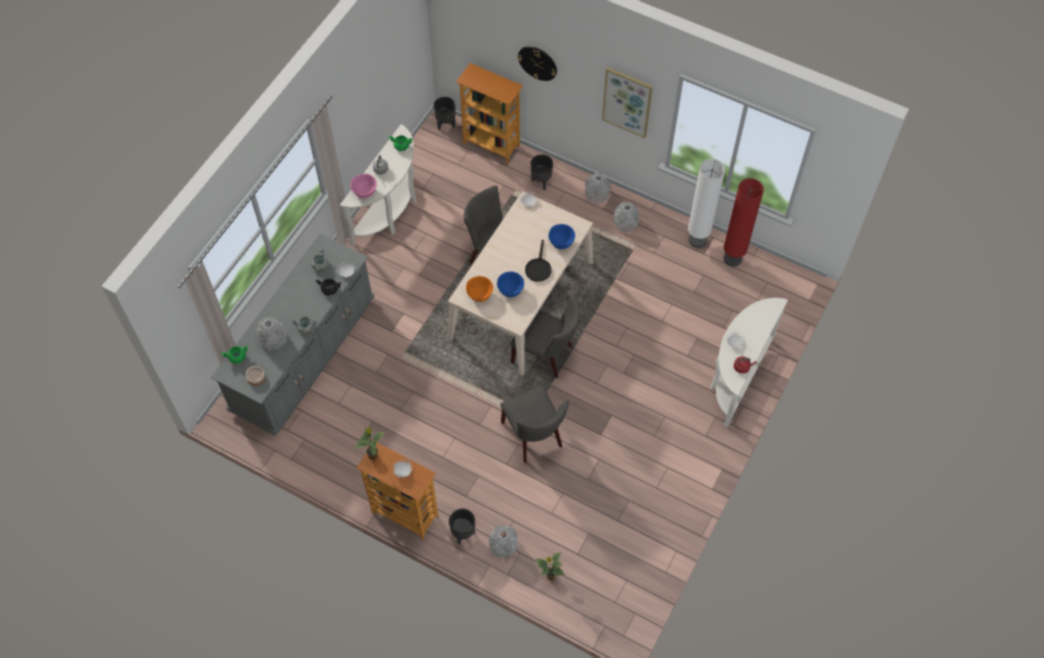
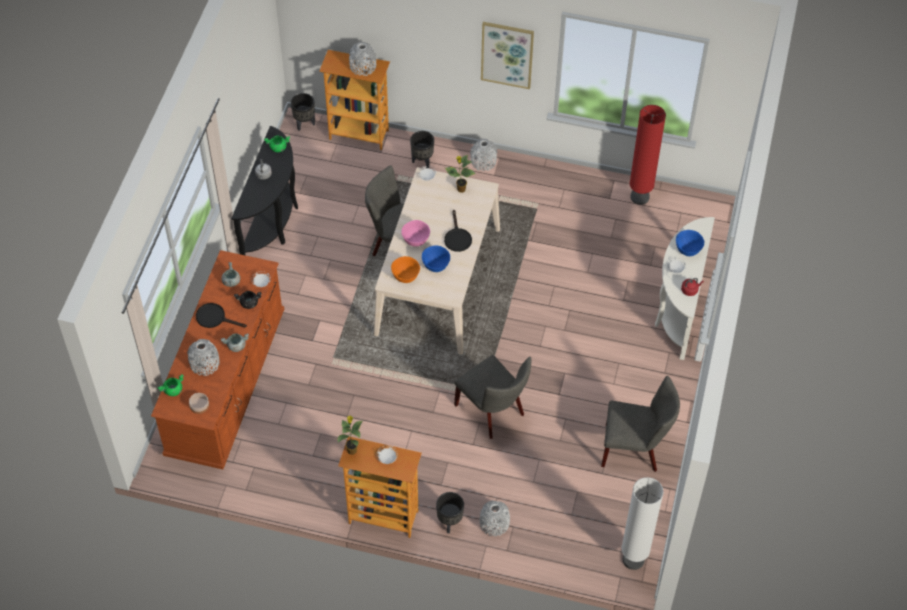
camera: 15 degrees left, 5 degrees down
(295, 297) = (215, 318): none -> black frying pan
(304, 355) = (226, 384): grey dresser -> brown dresser
(365, 192) = (254, 200): pink bowl -> pink bowl (416, 240)
(390, 212) = (273, 222): white console table -> black console table
(537, 63) = (405, 33): wall clock -> none
(546, 354) = (480, 329): grey chair -> grey chair (635, 449)
(550, 576) = (551, 542): potted plant -> potted plant (460, 189)
(561, 242) = (472, 209): blue bowl -> blue bowl (687, 250)
(625, 222) = (521, 184): grey vase -> grey vase (363, 66)
(697, 240) = (599, 186): white floor lamp -> white floor lamp (633, 560)

